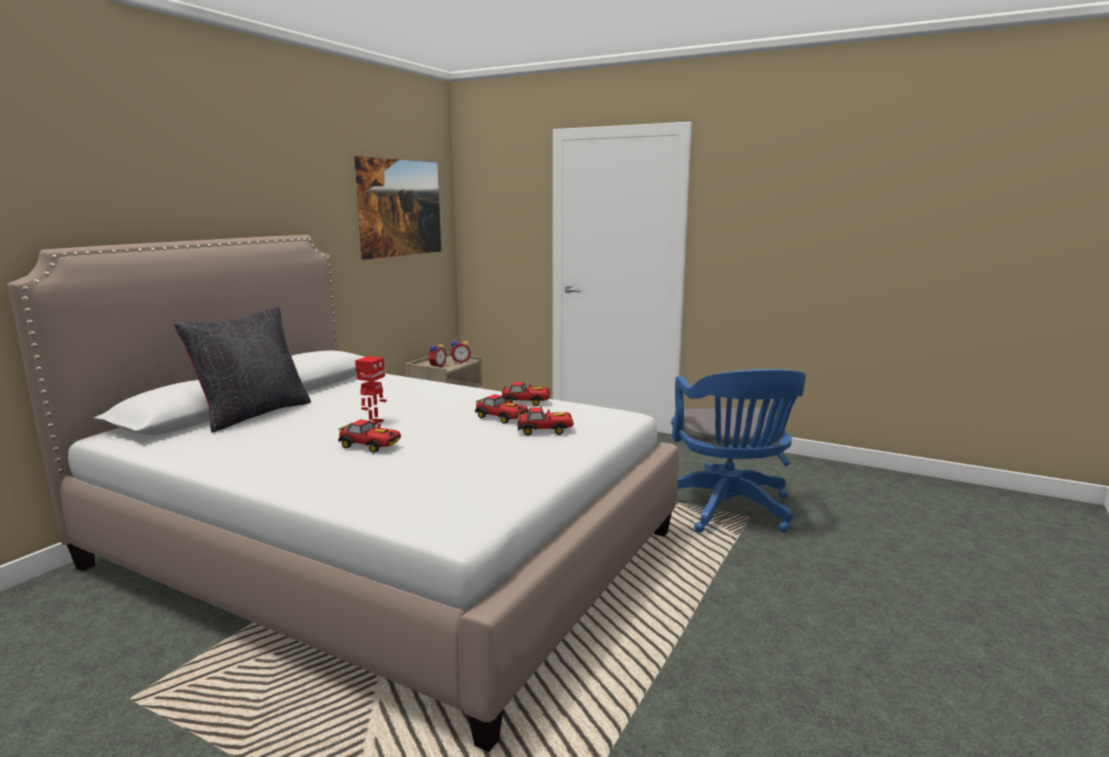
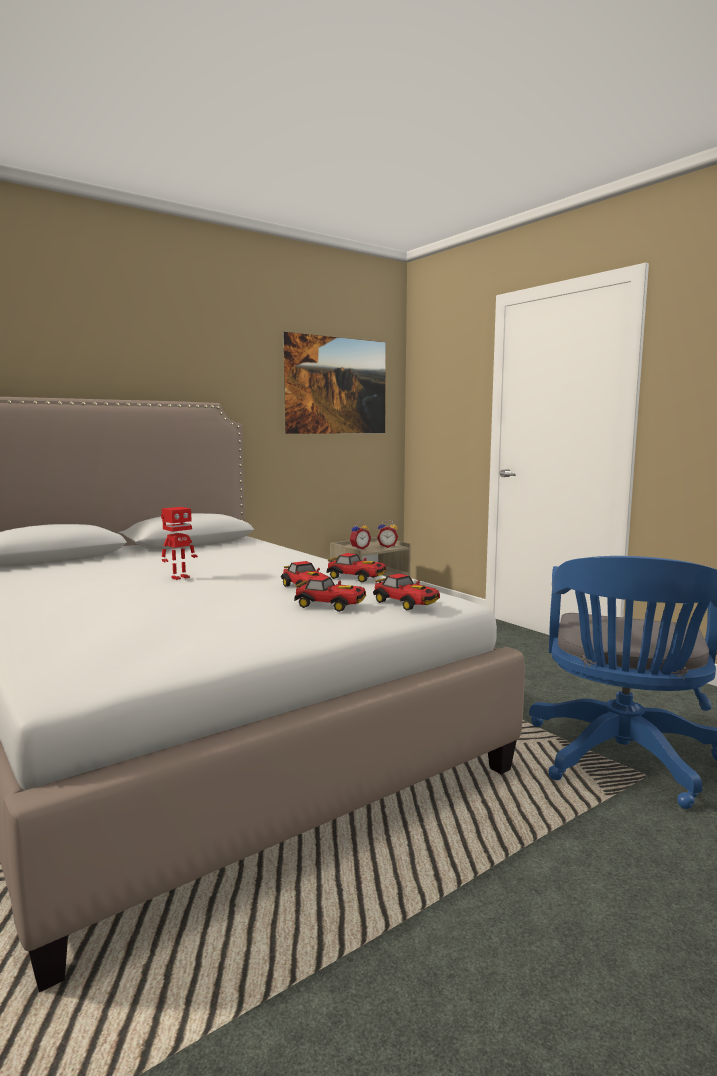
camera: 25 degrees right, 5 degrees down
(253, 414) = (100, 560): black pillow -> none
(370, 446) = (136, 596): toy car -> toy car (406, 604)

